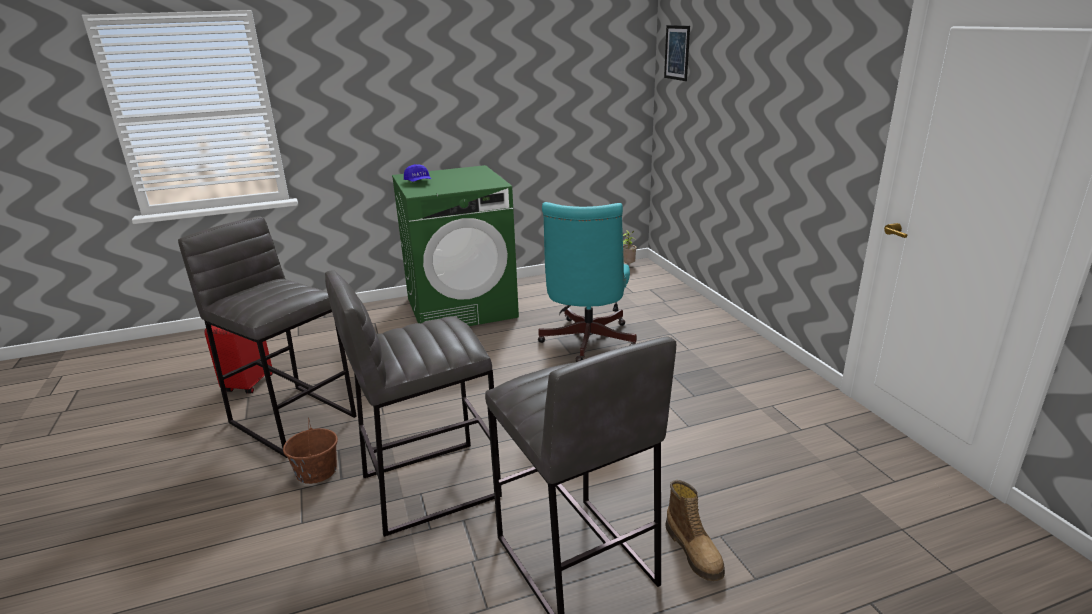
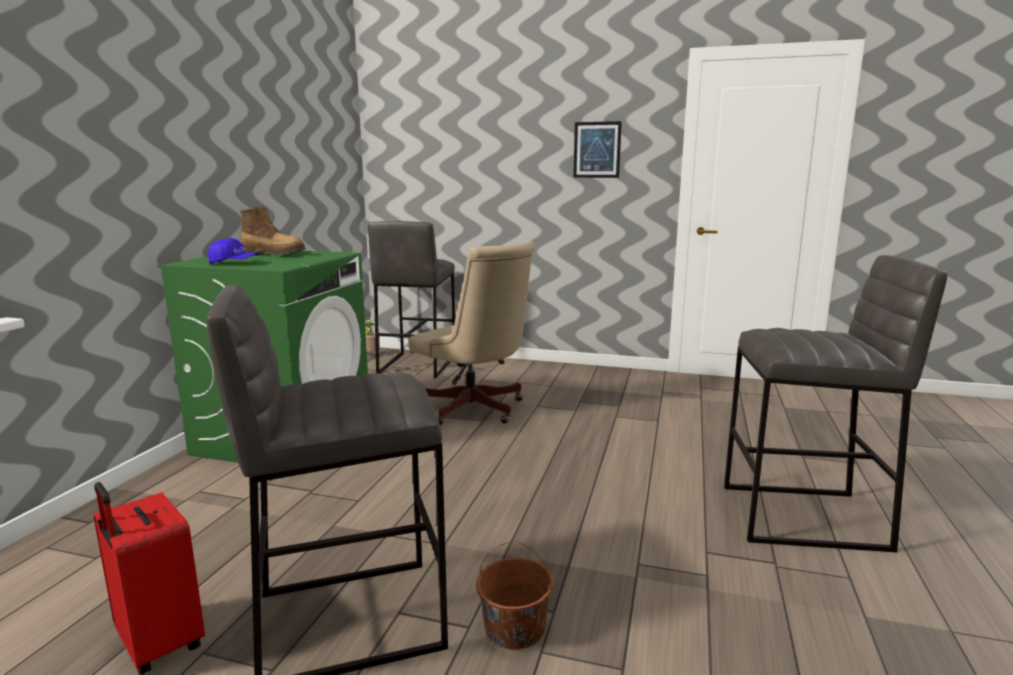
camera: 55 degrees left, 10 degrees down
(429, 485) = (628, 554): grey stool -> grey stool (416, 365)
(586, 343) = (475, 410): turquoise office chair -> beige office chair
(677, 52) = (401, 128): picture -> picture (597, 150)
(694, 551) = (816, 470): boot -> boot (275, 254)

